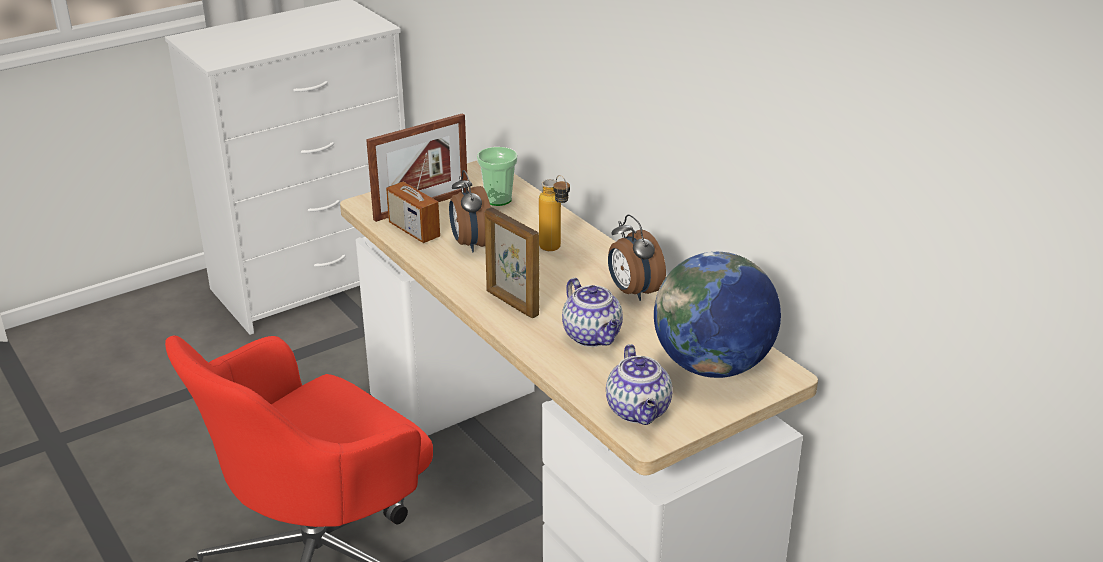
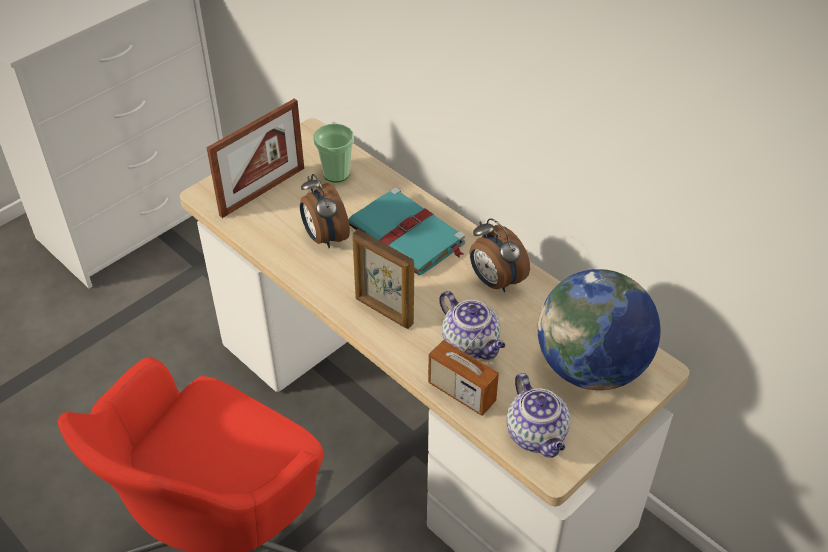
camera: 10 degrees left, 15 degrees up
(414, 230) = (264, 226): radio -> radio (461, 393)
(555, 250) = (408, 236): bottle -> turquoise book

